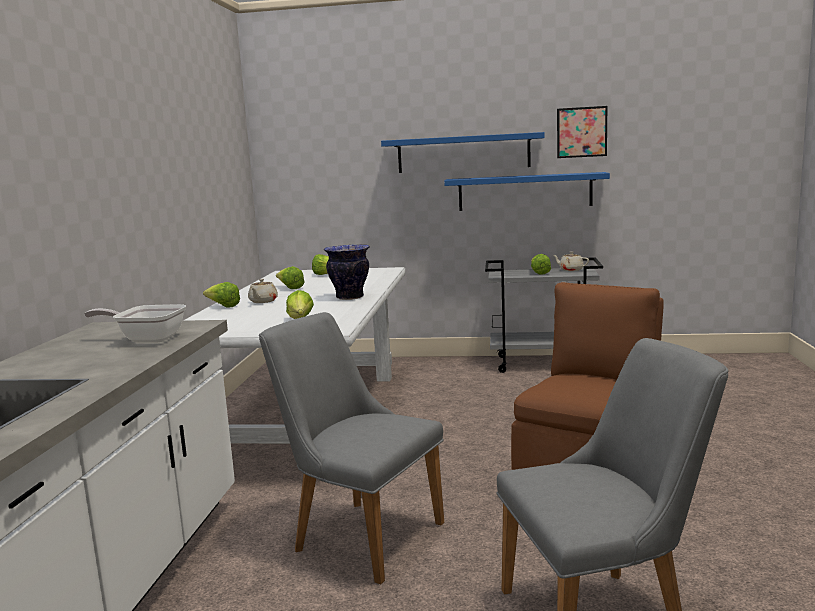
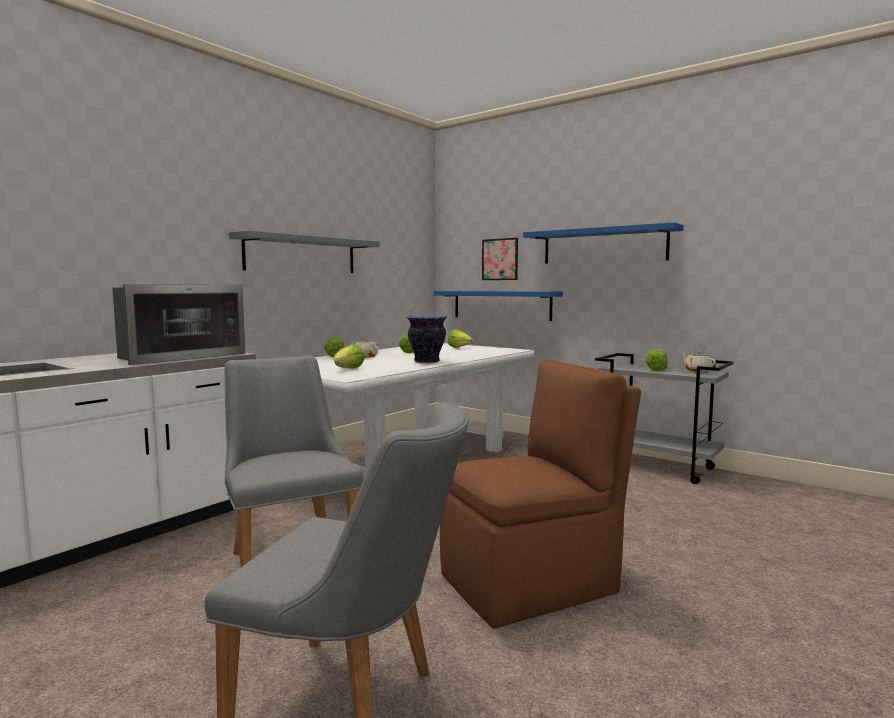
camera: 30 degrees right, 5 degrees down
(147, 339) = (177, 356): frying pan -> microwave
(159, 183) = (302, 255): none -> grey shelf
(524, 192) = (661, 286): blue shelf -> blue shelf (501, 305)
(581, 132) = (727, 224): picture -> picture (500, 259)

